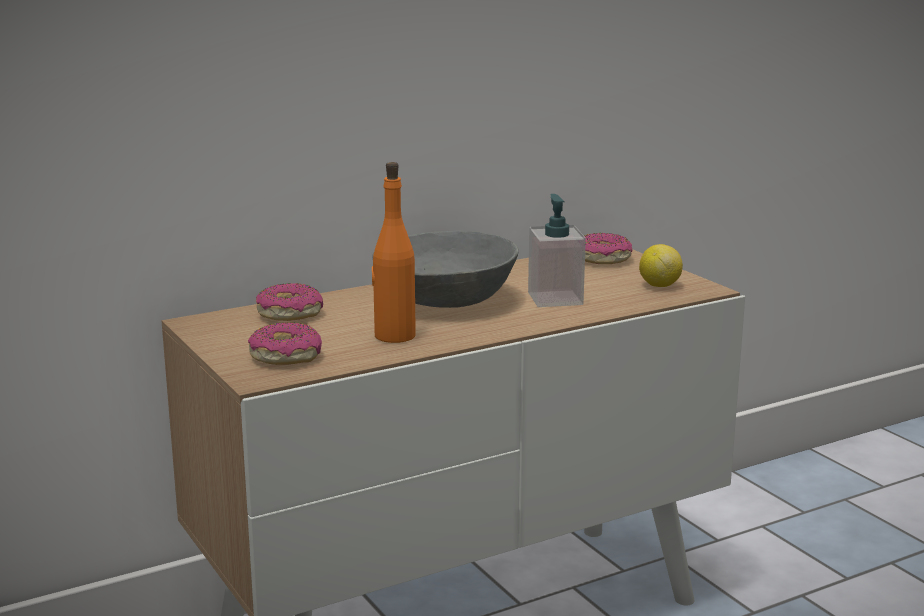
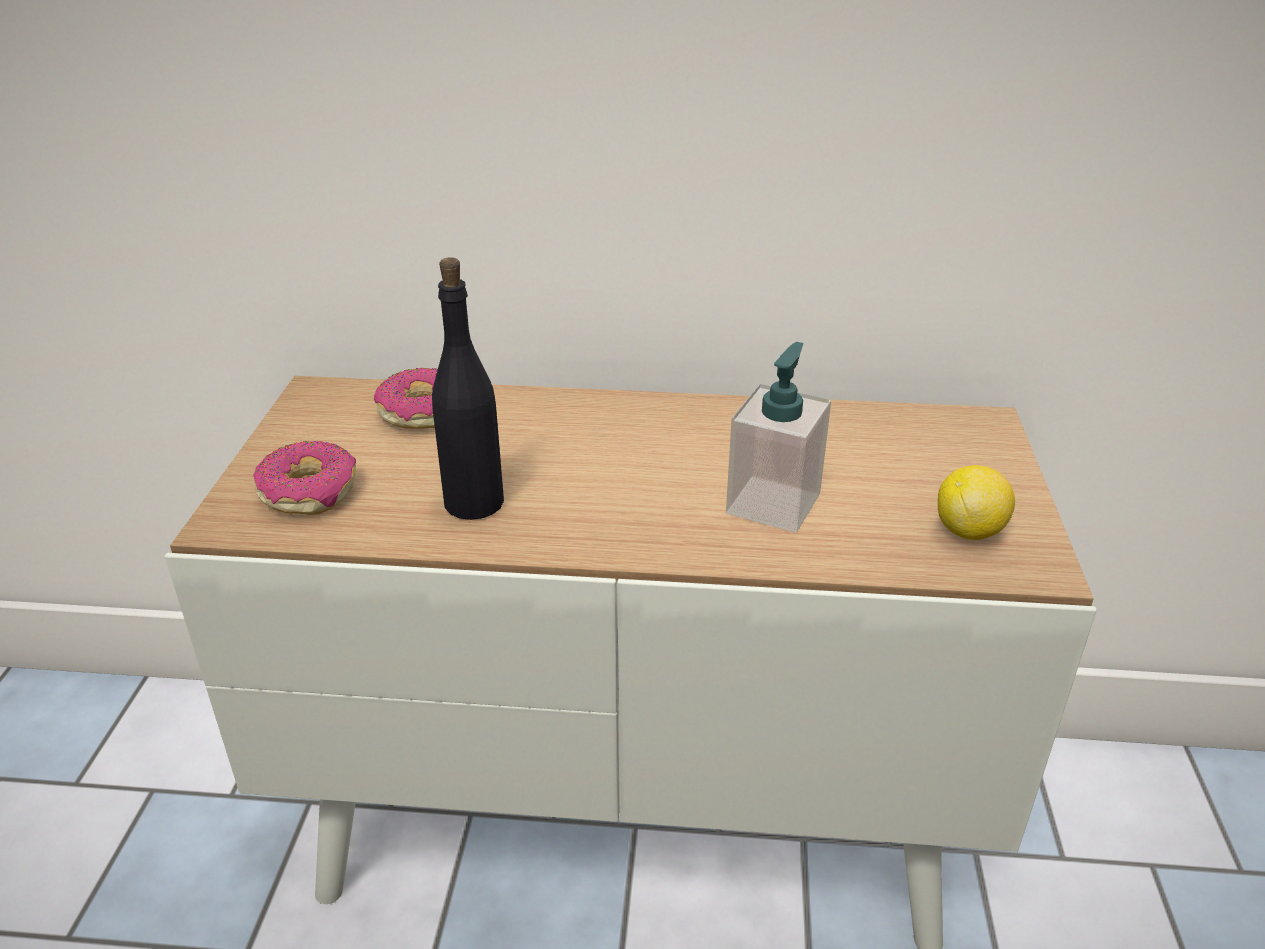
camera: 35 degrees right, 15 degrees up
(394, 336) = (473, 502): orange bottle -> black bottle
(446, 300) = (628, 452): grey bowl -> none
(602, 259) = (948, 439): donut -> none

